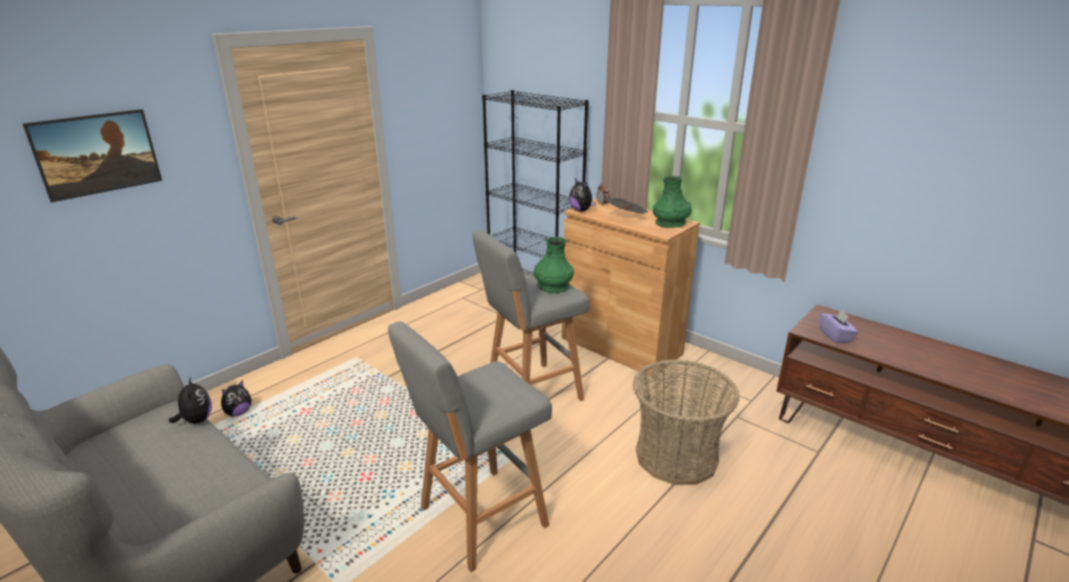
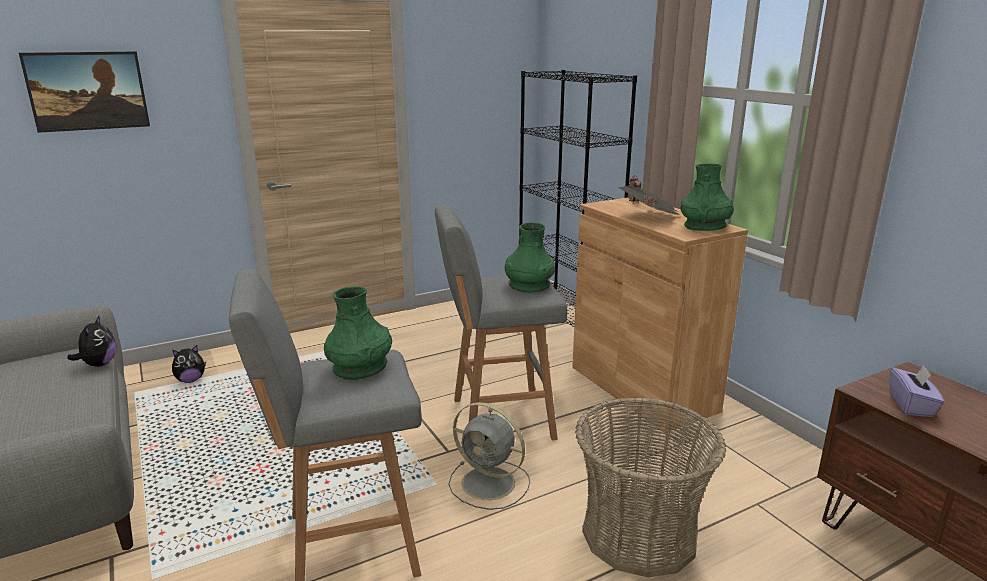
camera: 20 degrees right, 5 degrees down
(488, 382) = (360, 367): none -> green vase
(556, 445) = (490, 484): none -> grey fan
(581, 210) = (601, 205): plush toy -> none

